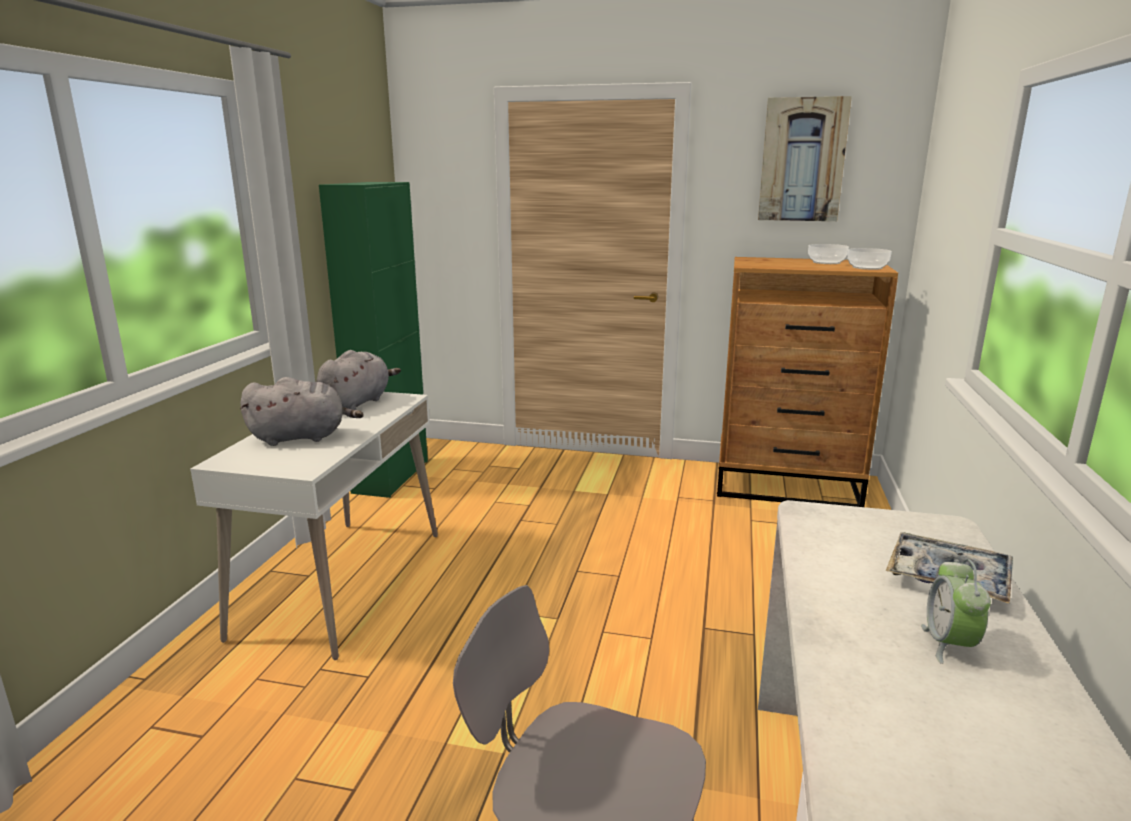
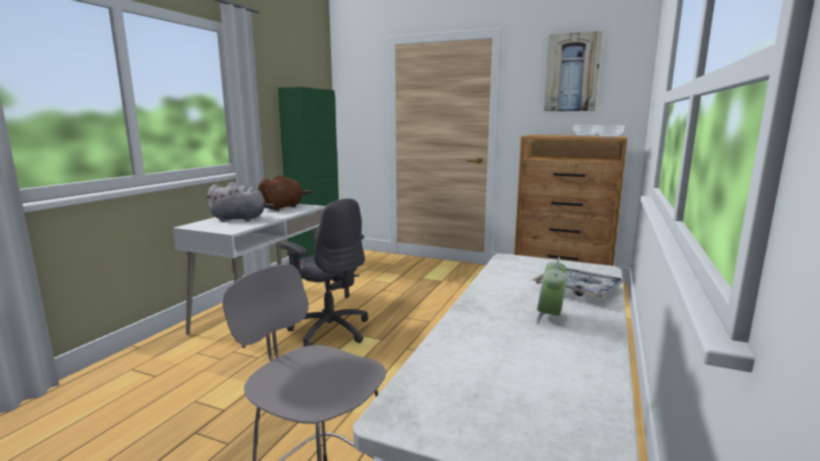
camera: 10 degrees right, 5 degrees down
(356, 403) = (282, 207): grey plush toy -> brown plush toy
(466, 609) = (329, 330): none -> grey office chair

